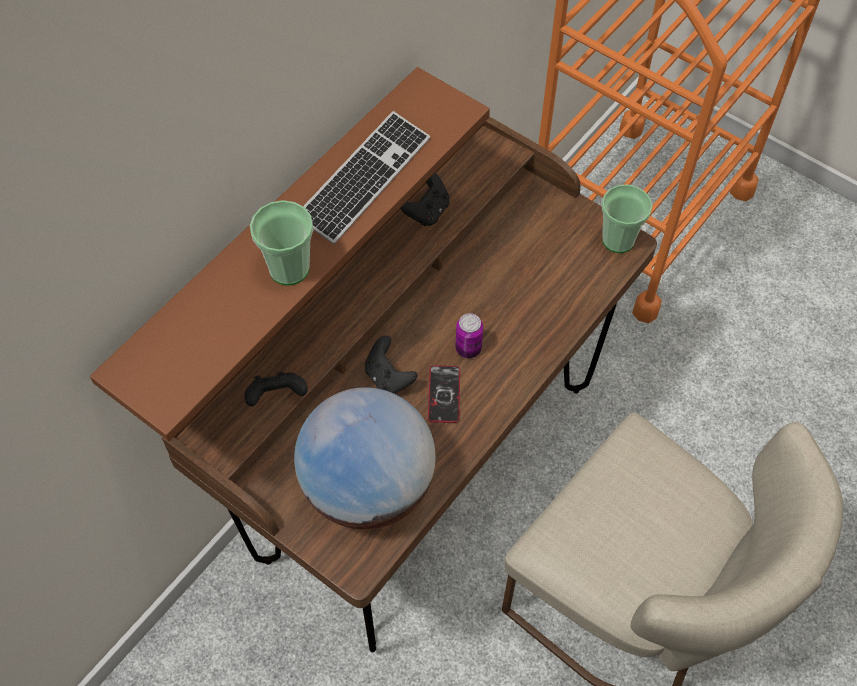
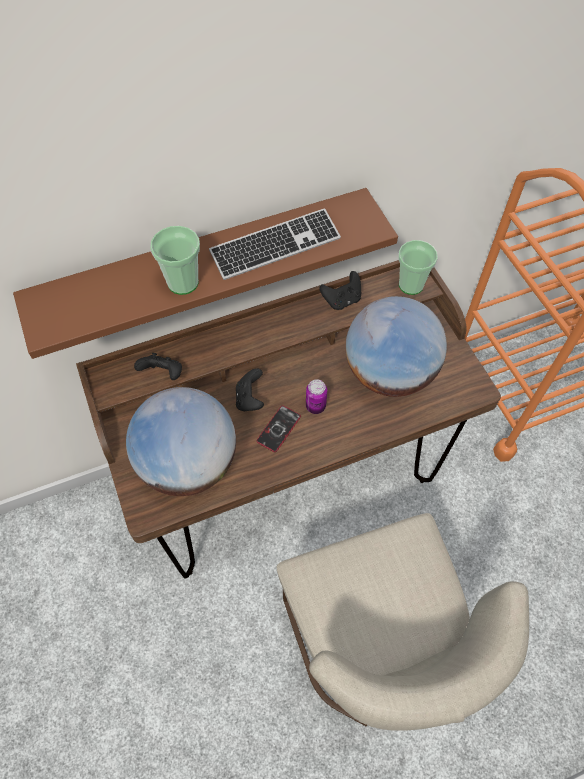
camera: 30 degrees right, 0 degrees up
(524, 271) = (389, 373): none -> globe
(618, 240) = (471, 383): cup -> cup (411, 285)

